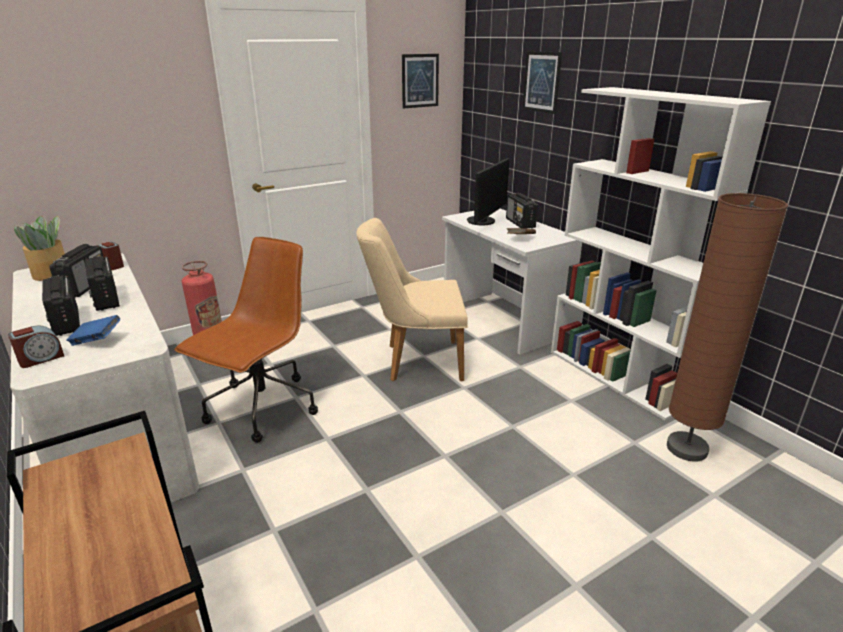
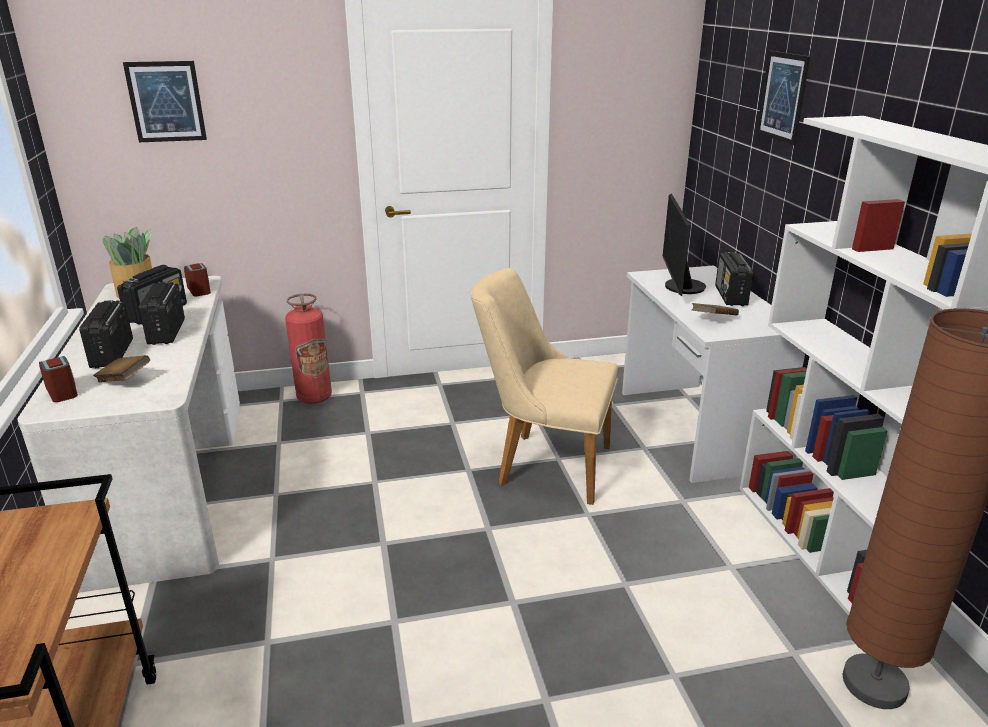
camera: 20 degrees right, 0 degrees up
(41, 359) = (62, 392): alarm clock -> alarm clock turned 105 degrees counterclockwise
(97, 340) = (124, 380): blue book -> brown book
(262, 409) = (329, 488): brown office chair -> none
(420, 81) = (628, 83): picture -> picture (166, 102)
(484, 221) = (680, 287): monitor -> monitor turned 135 degrees clockwise

